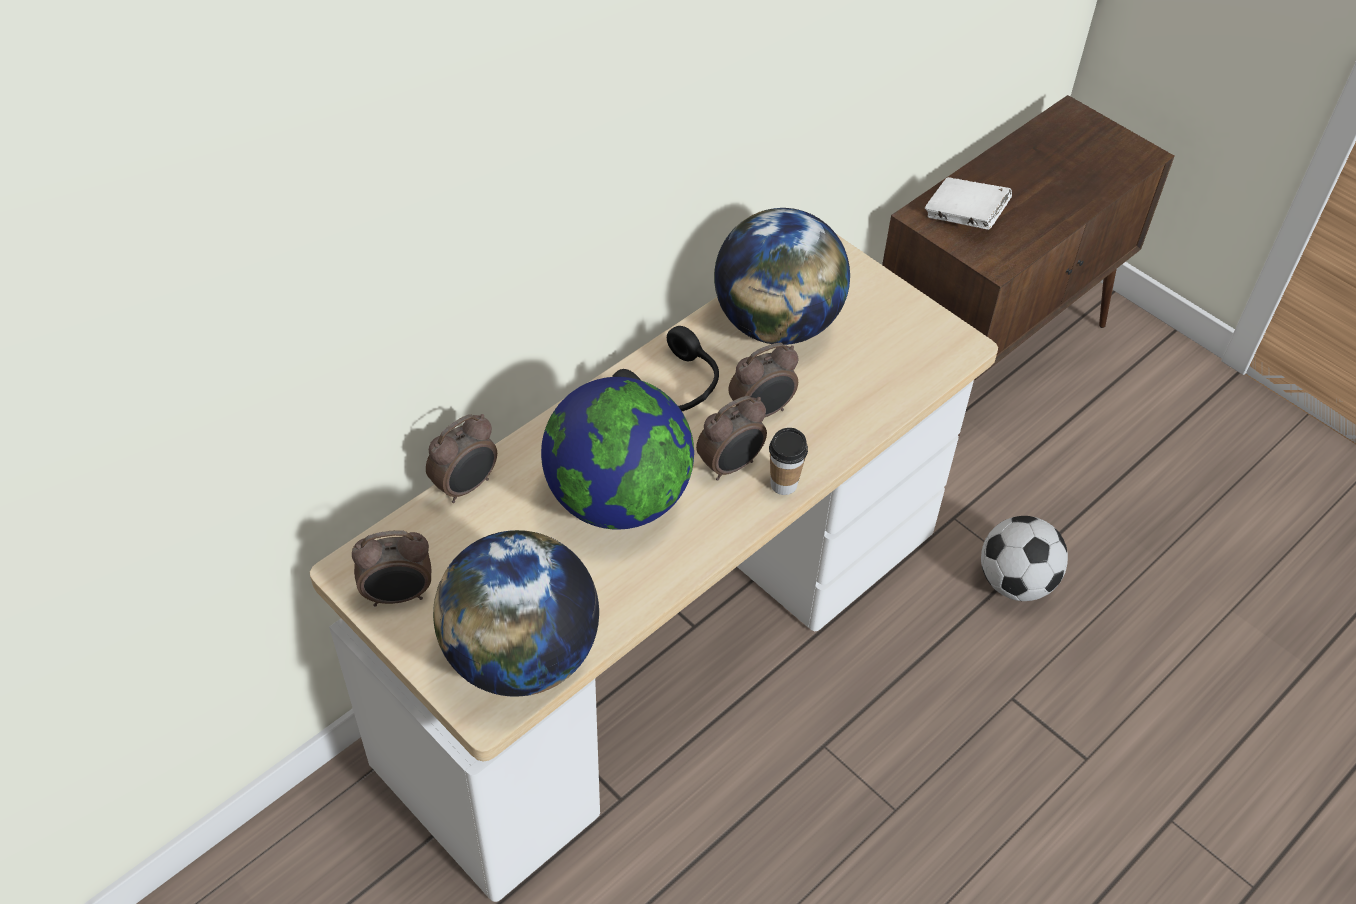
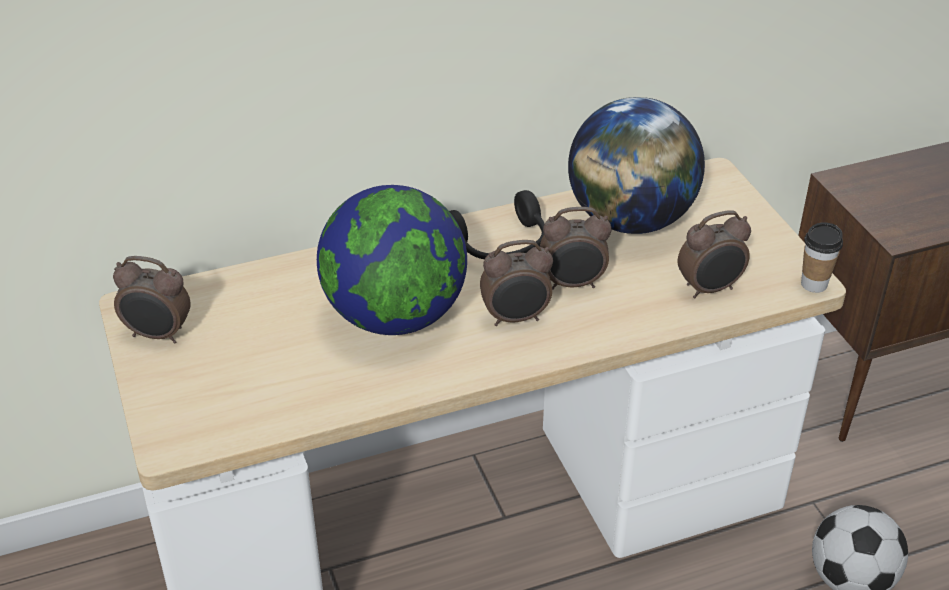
camera: 25 degrees right, 10 degrees down
(466, 486) = (271, 270): alarm clock -> alarm clock (710, 289)
(521, 657) = (227, 412): globe -> none
(783, 484) = (557, 346): cup -> cup (814, 284)
(964, 217) = (885, 191): white book -> none

